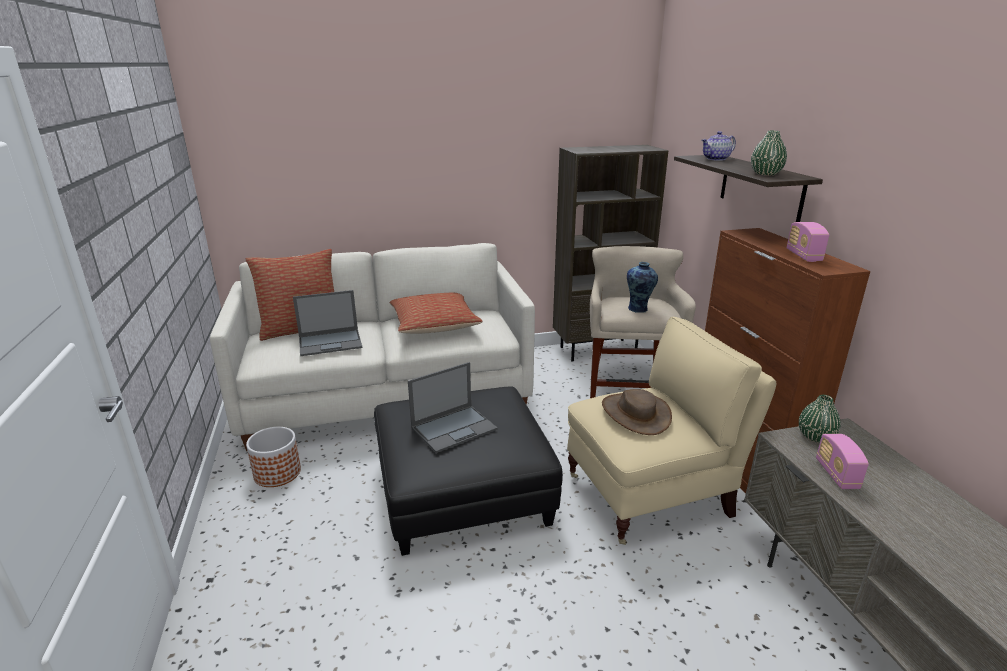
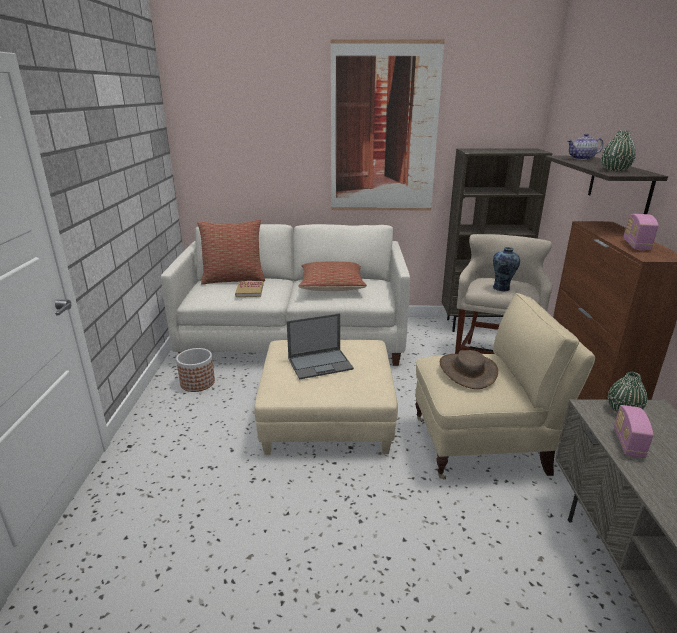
camera: 15 degrees right, 0 degrees up
(331, 342) = (249, 290): laptop -> book
(463, 489) = (327, 415): black ottoman -> beige ottoman
(474, 129) = (384, 130): none -> picture

